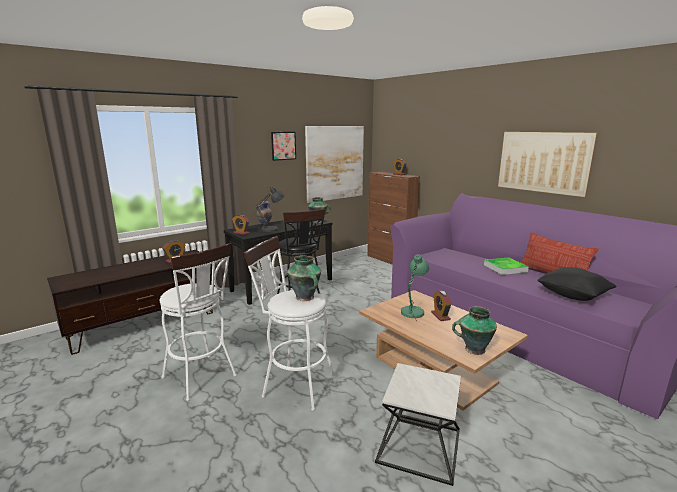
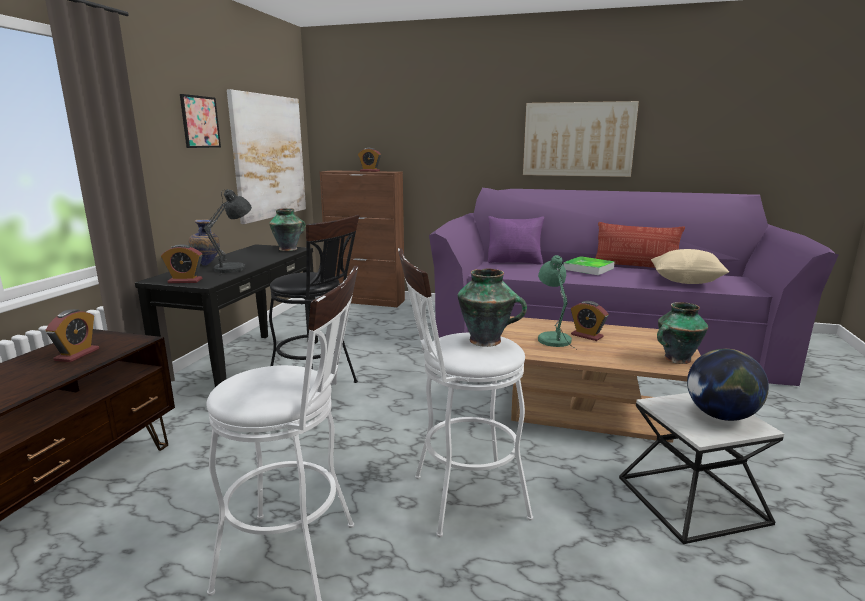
camera: 35 degrees left, 0 degrees up
(432, 391) = (720, 416): none -> globe
(464, 252) = (515, 262): none -> purple pillow
(573, 296) = (686, 282): black pillow -> beige pillow

